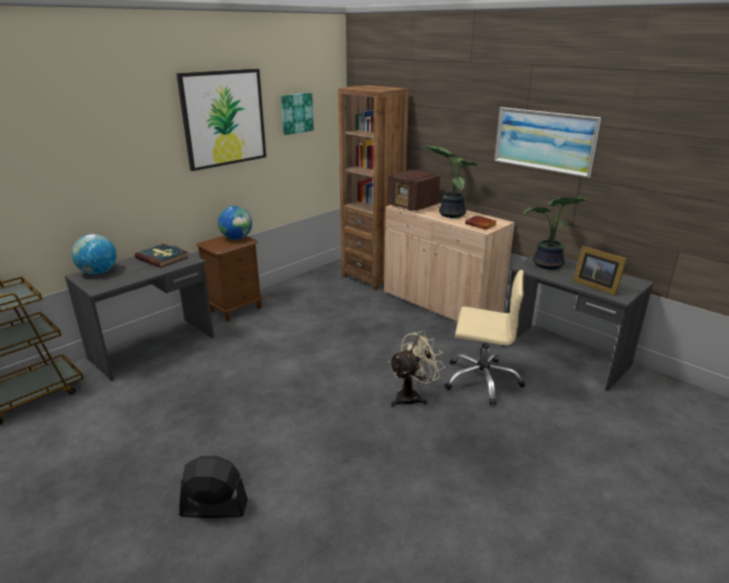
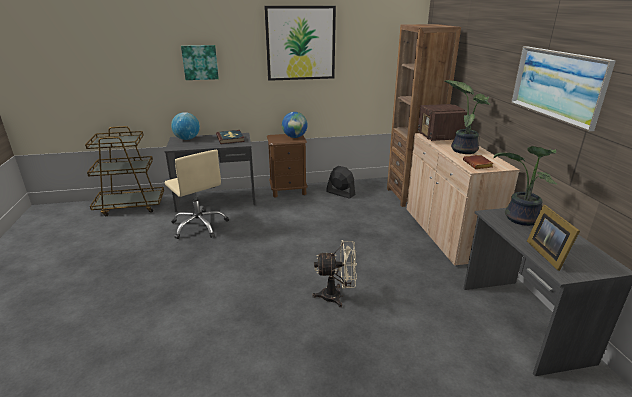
camera: 35 degrees right, 0 degrees up
(214, 508) = (136, 309): black fan -> black fan (340, 193)
(296, 113) = (369, 45): picture -> picture (200, 62)
(482, 380) = (410, 308): beige office chair -> beige office chair (199, 225)

